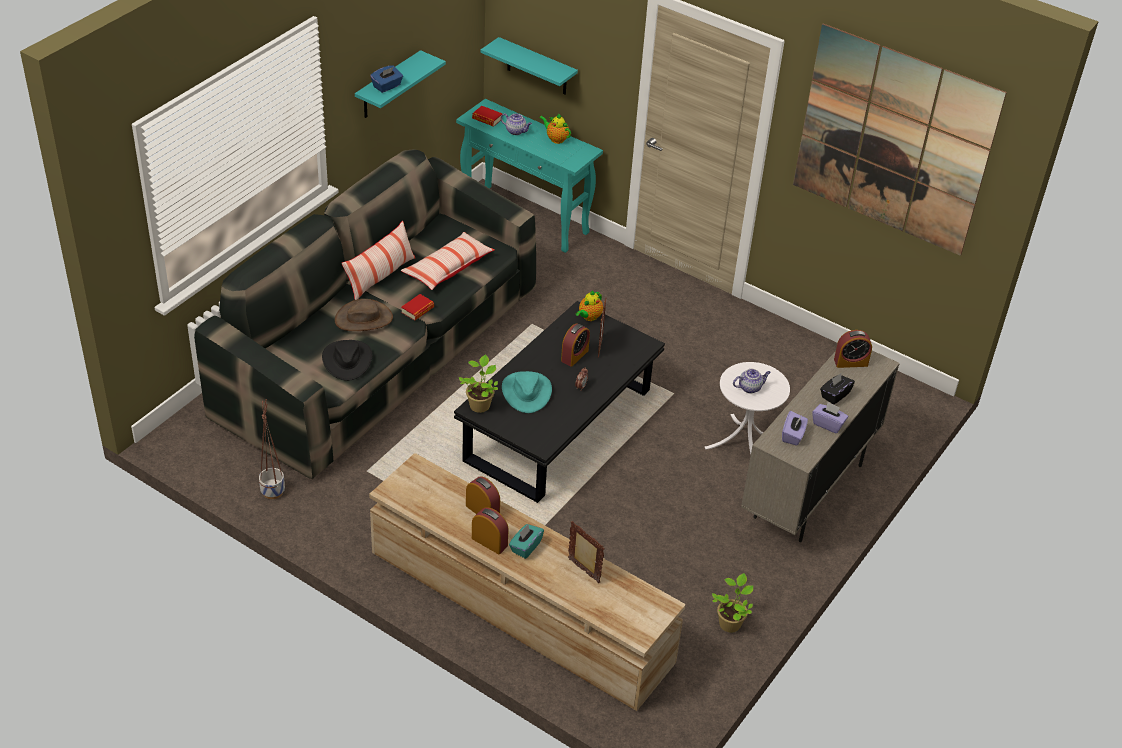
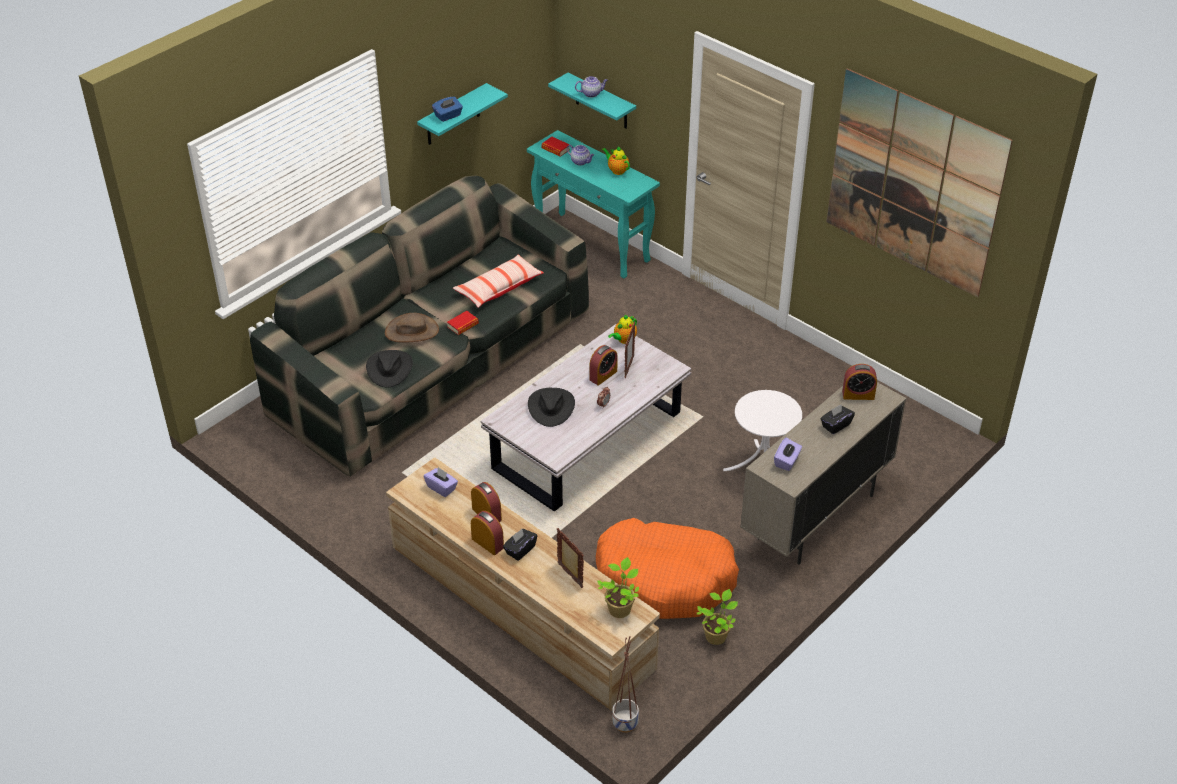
camera: 10 degrees right, 0 degrees up
(272, 491) = (313, 486): planter -> planter (624, 723)
(380, 277) = (434, 293): pillow -> none
(480, 404) = (505, 416): potted plant -> potted plant (620, 608)
(525, 547) = (520, 550): turquoise tissue box -> black tissue box
(526, 392) = (551, 407): turquoise hat -> black hat
(559, 425) = (588, 441): black coffee table -> white coffee table
(666, 567) = (665, 579): none -> orange dog bed
(750, 387) = (763, 414): teapot -> teapot (591, 93)
(828, 424) = (823, 452): purple tissue box -> purple tissue box (441, 488)

